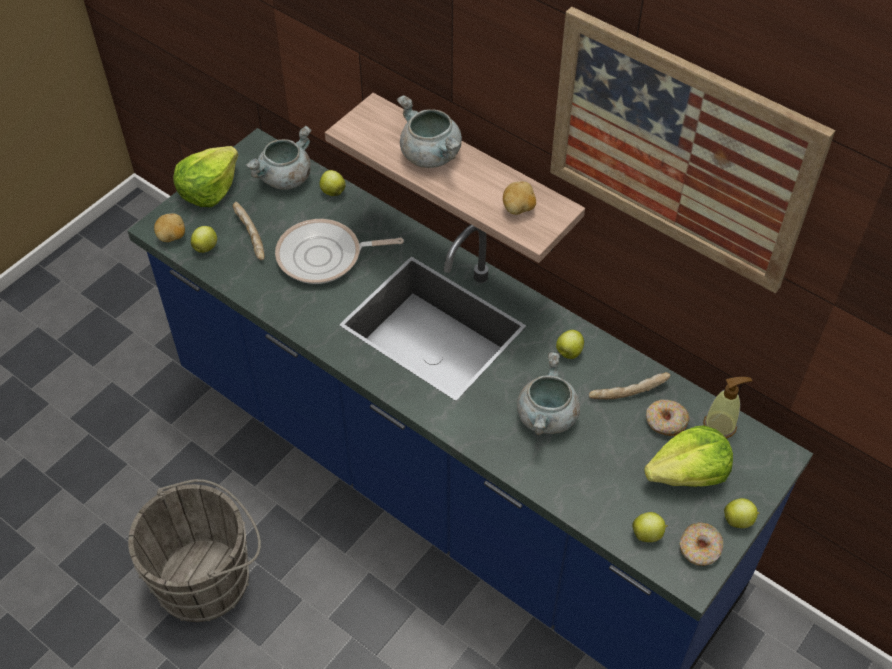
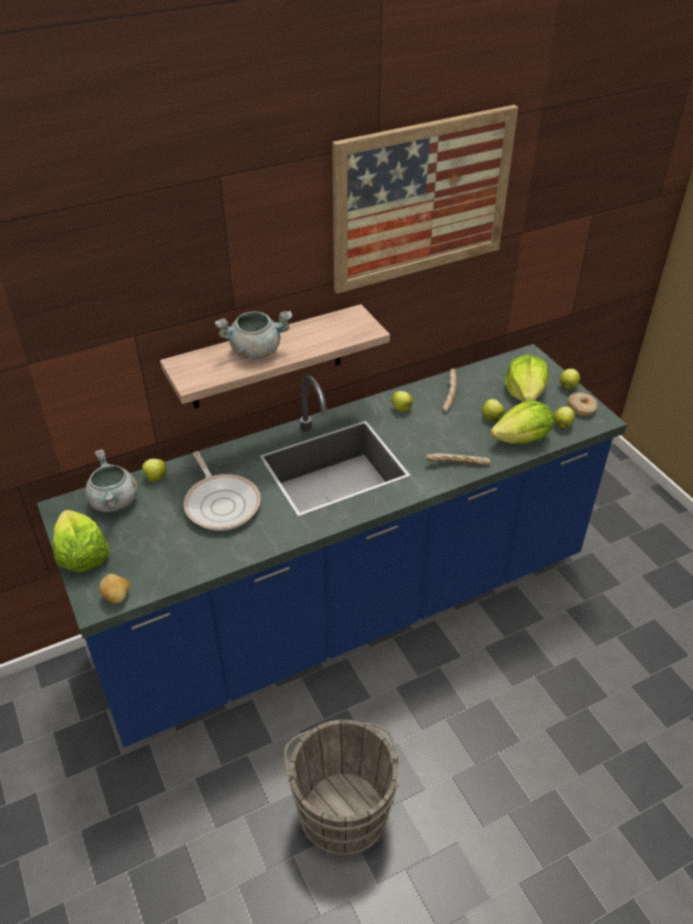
camera: 65 degrees left, 10 degrees down
(206, 247) = (149, 576): apple -> apple (491, 418)
(249, 236) = (161, 543): bread -> bread (457, 465)
(324, 257) = (221, 503): frying pan -> frying pan turned 45 degrees counterclockwise
(518, 209) = (341, 329): potato -> none
(547, 417) = (450, 437): grey cooking pot -> none
(589, 496) = (522, 439): none -> lettuce
(665, 422) = (482, 388): donut -> none
(720, 425) = (496, 369): soap dispenser -> none

